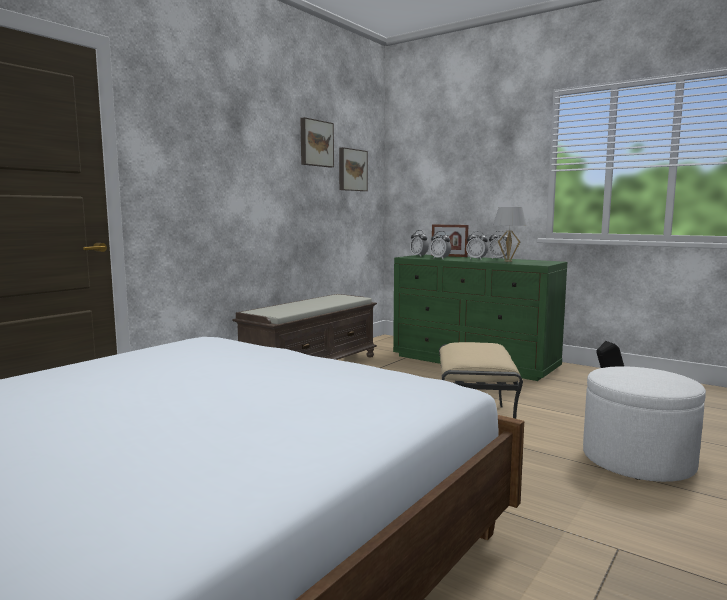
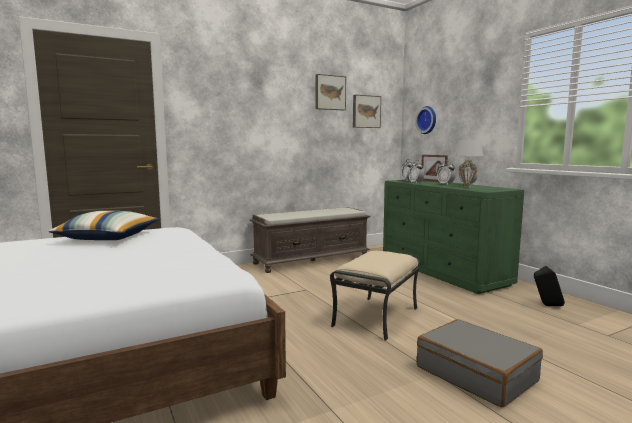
camera: 25 degrees right, 0 degrees up
(144, 361) = (108, 238): none -> pillow
(424, 182) = (427, 120): none -> wall clock
(637, 460) = (476, 374): white ottoman -> grey suitcase

